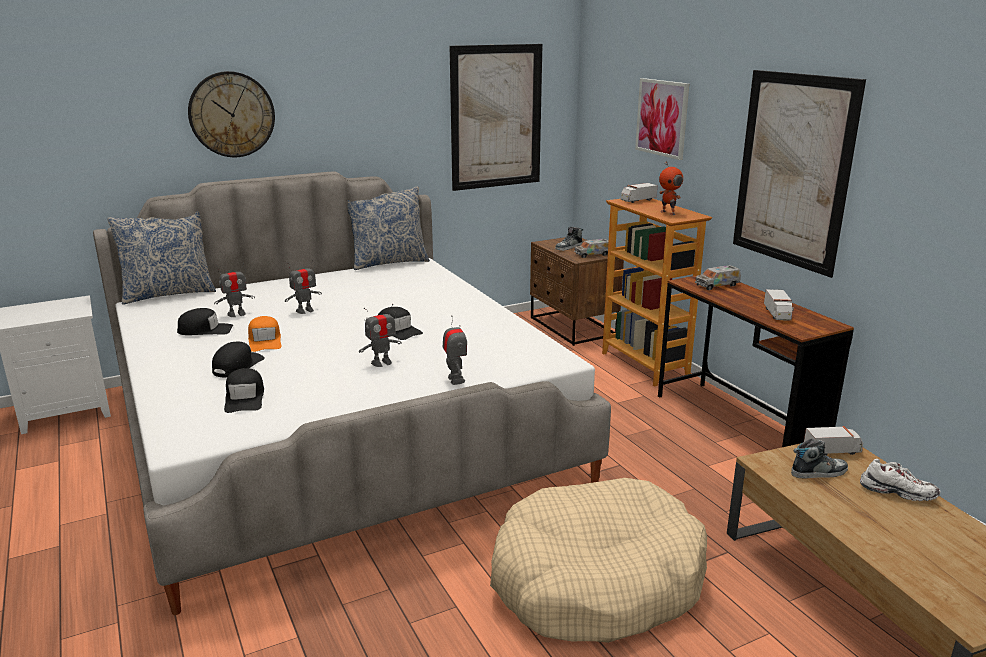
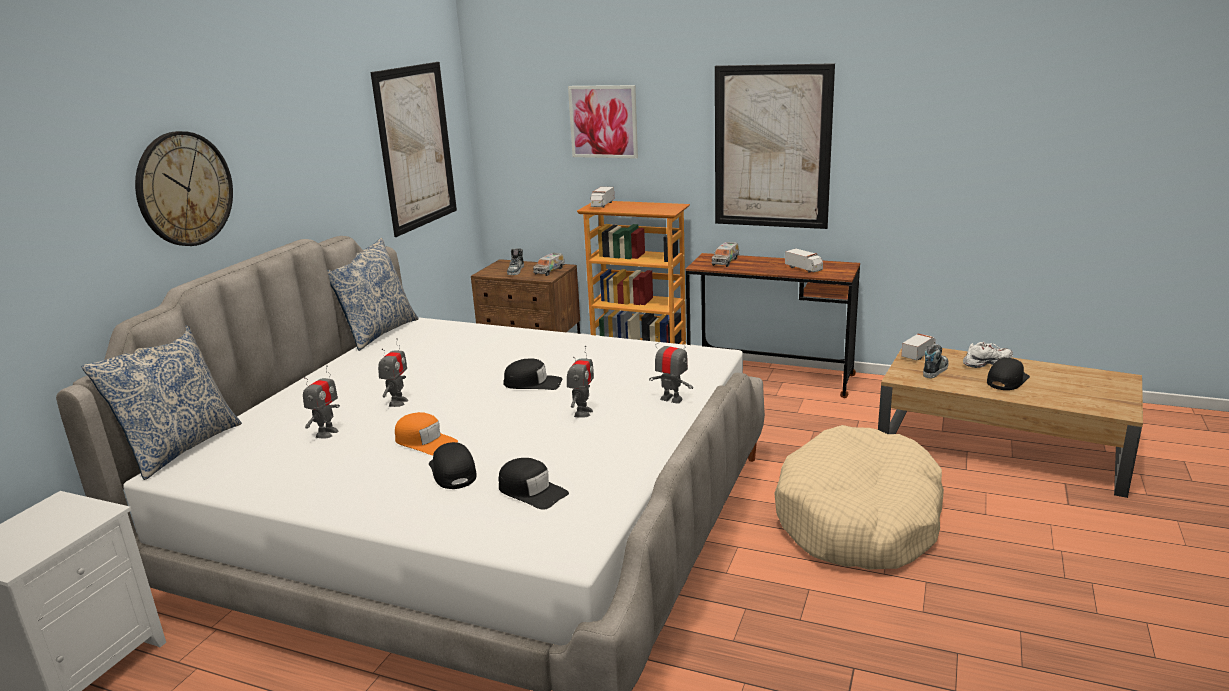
camera: 40 degrees left, 0 degrees up
(205, 330) = (330, 460): black cap -> black cap (1007, 380)
(668, 213) = (652, 208): toy robot -> none

